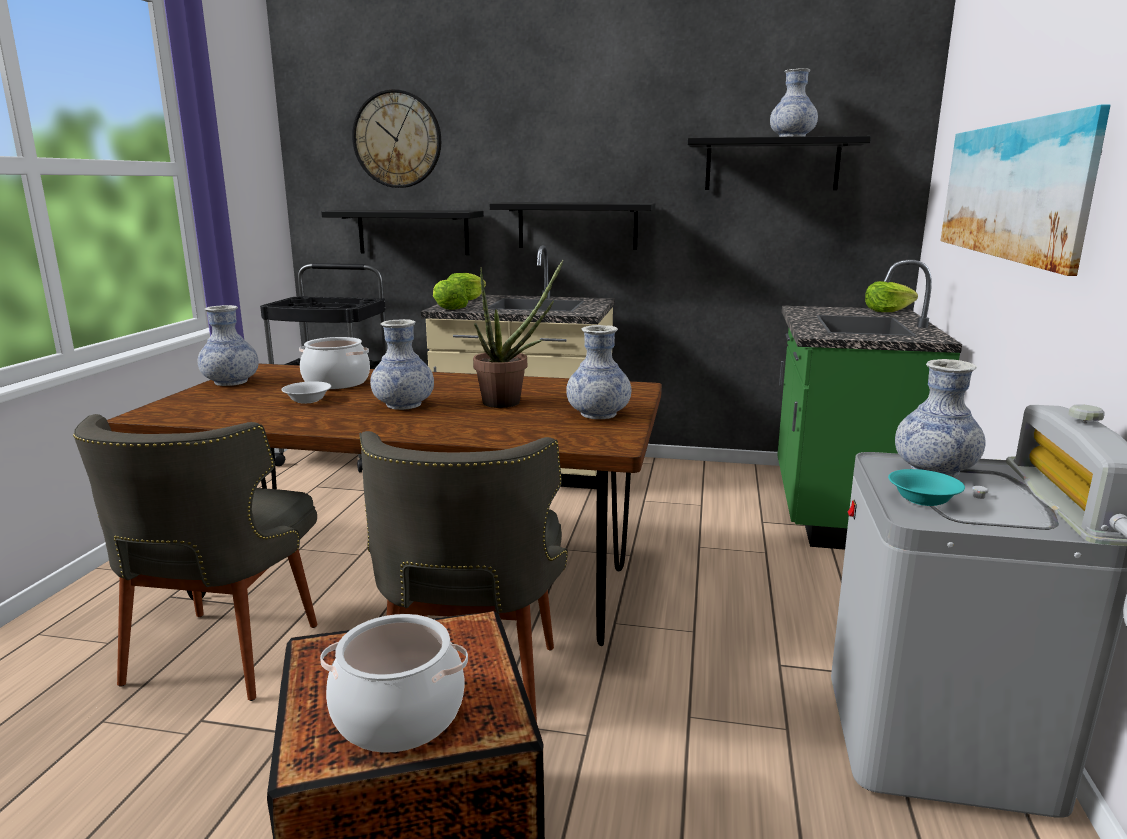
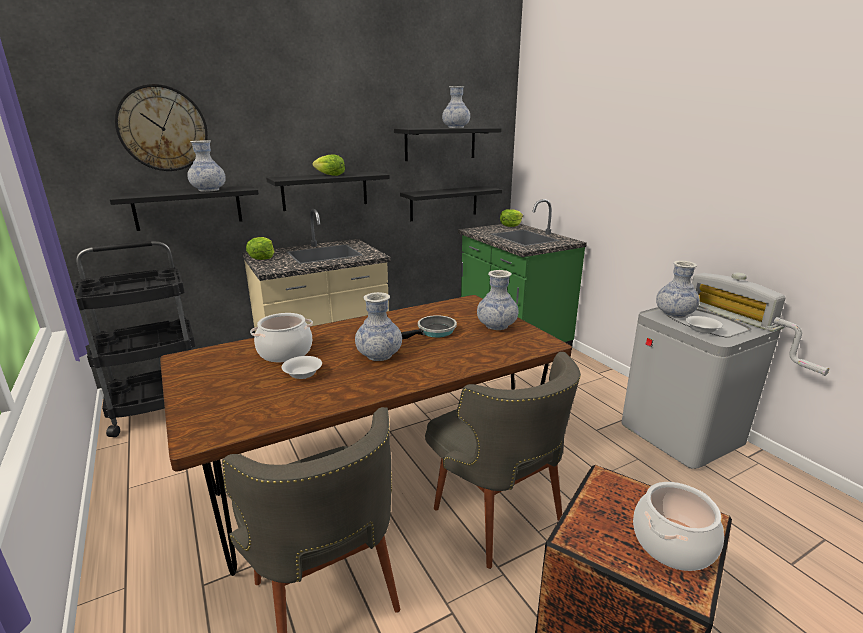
camera: 40 degrees left, 5 degrees up
(231, 382) = (192, 380): vase -> vase (209, 190)
(448, 308) = (273, 268): lettuce -> lettuce (330, 175)
(510, 402) = (434, 332): potted plant -> frying pan
(772, 262) = (444, 203): none -> black shelf
(922, 499) = (701, 330): turquoise bowl -> white bowl
(1013, 190) = (618, 165): picture -> none

